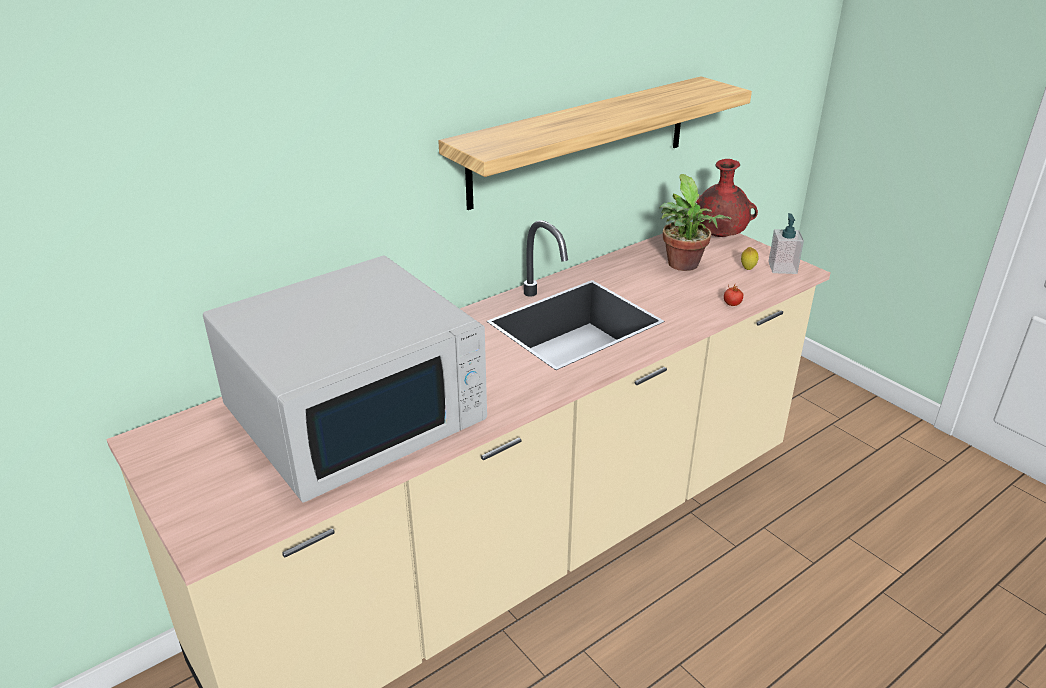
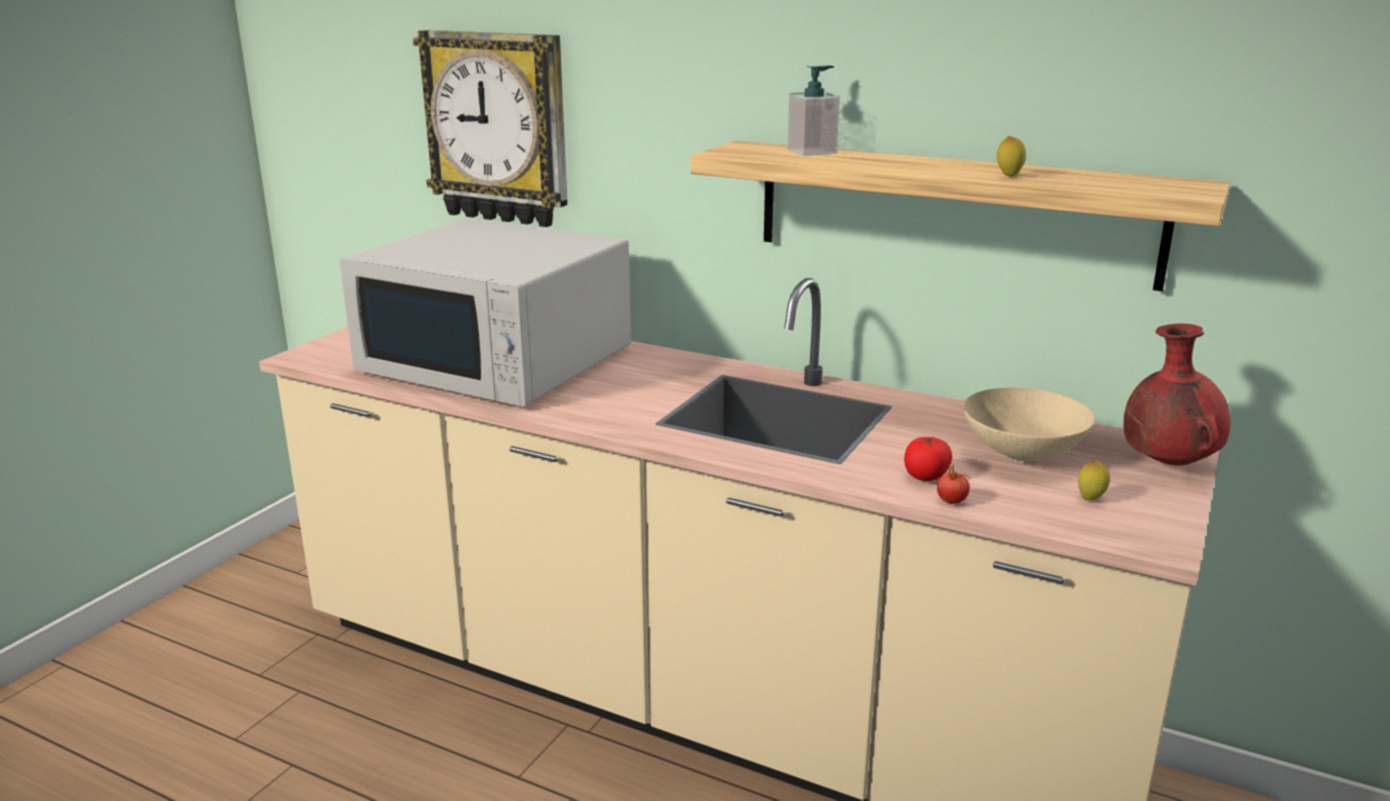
camera: 65 degrees right, 10 degrees down
(194, 206) = (498, 128): none -> wall clock
(649, 107) = (1009, 175): none -> lemon
(684, 266) = (1021, 453): potted plant -> beige bowl
(697, 301) = (925, 476): none -> tomato
(782, 268) = (1141, 526): soap dispenser -> soap dispenser (812, 151)

